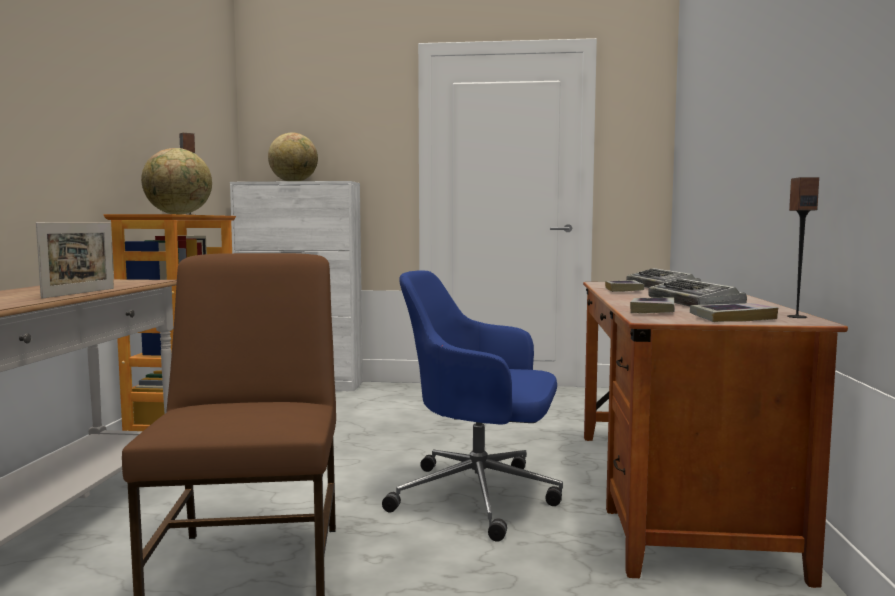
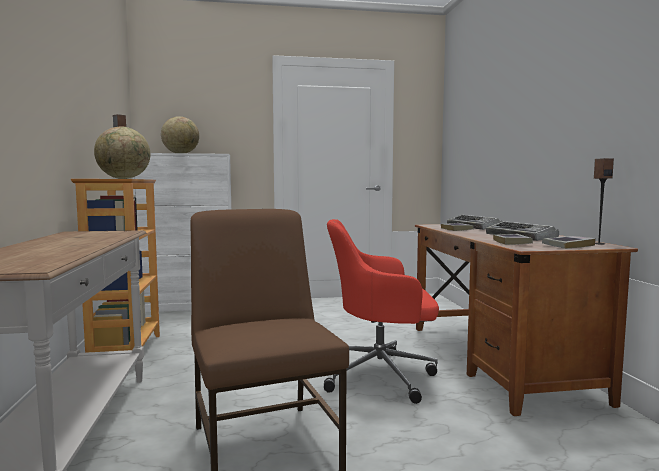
camera: 15 degrees left, 0 degrees up
(79, 293) = (100, 243): picture frame -> none
(480, 497) = (381, 375): blue office chair -> red office chair

